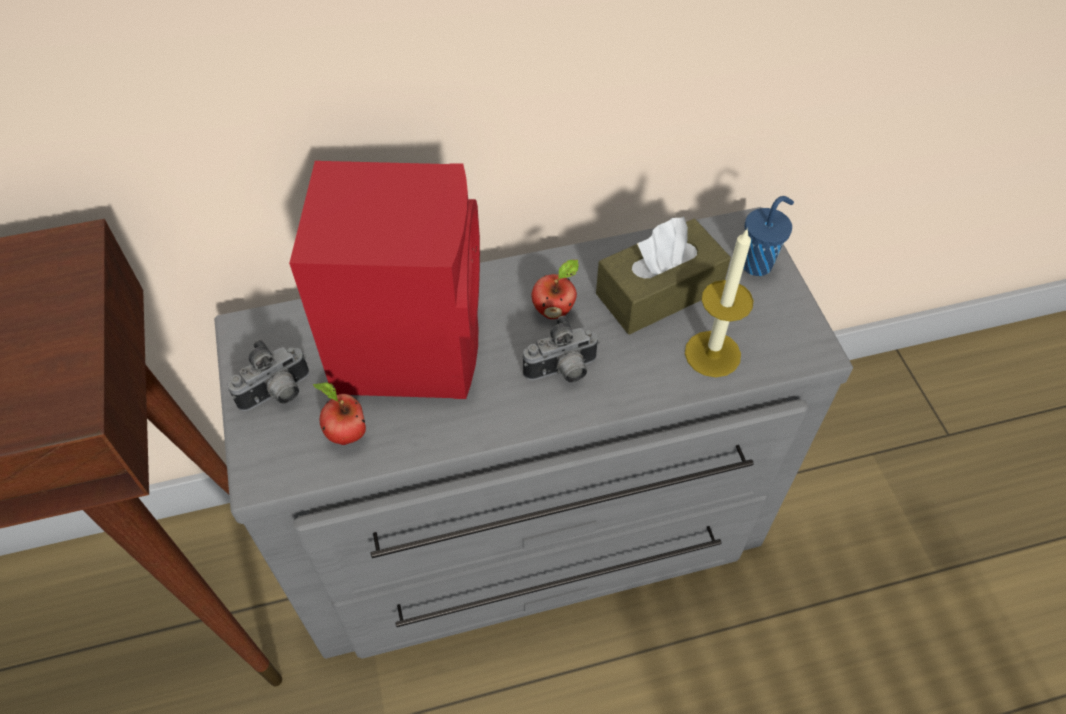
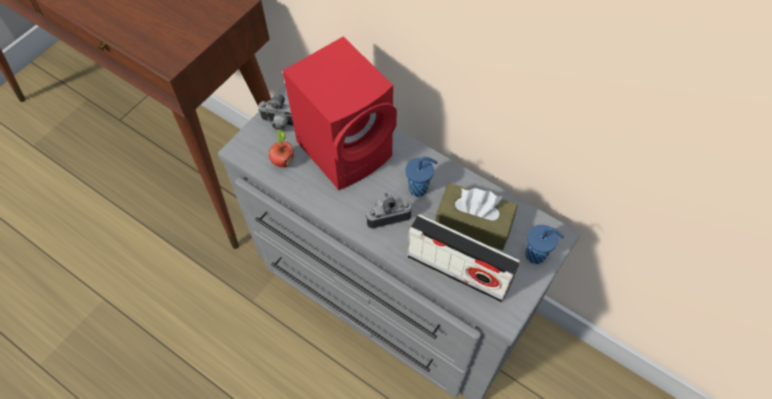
camera: 50 degrees right, 5 degrees up
(554, 310) = (419, 189): apple -> blue cup
(562, 372) = (387, 216): camera -> camera turned 135 degrees clockwise
(712, 354) = (458, 271): candle -> radio

